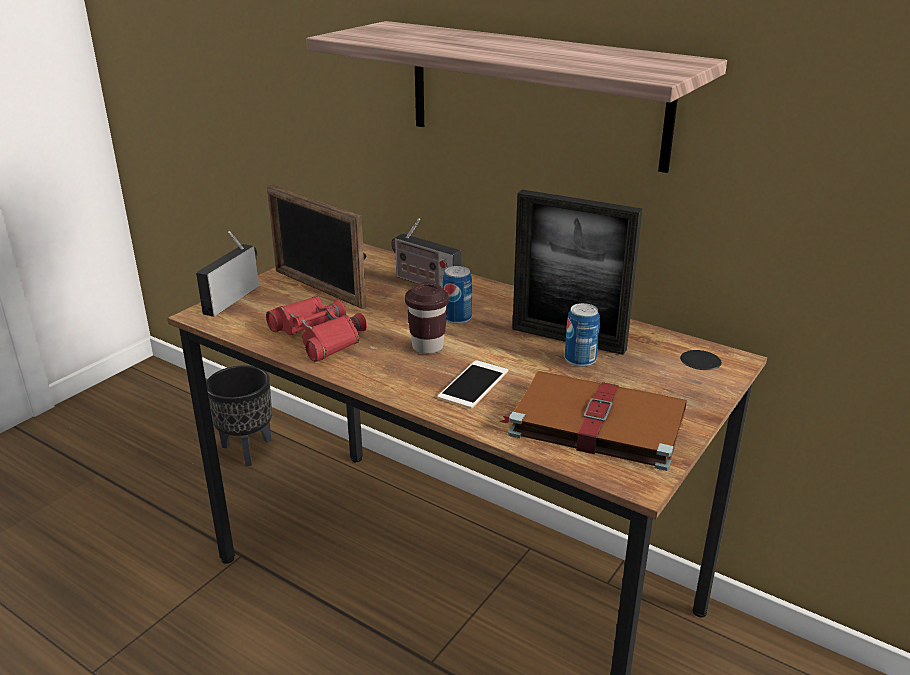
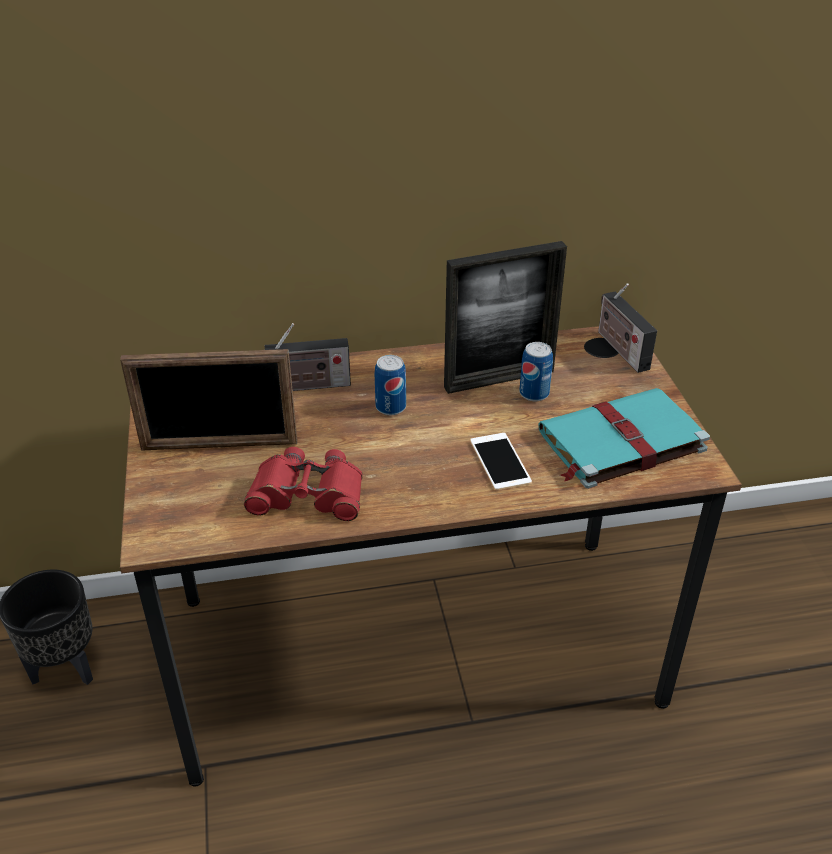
camera: 45 degrees left, 10 degrees up
(233, 298) = (151, 504): radio -> radio (620, 348)
(427, 347) = (413, 448): brown cup -> none
(535, 94) = (382, 154): shelf -> none
(594, 423) = (619, 441): brown book -> turquoise book

